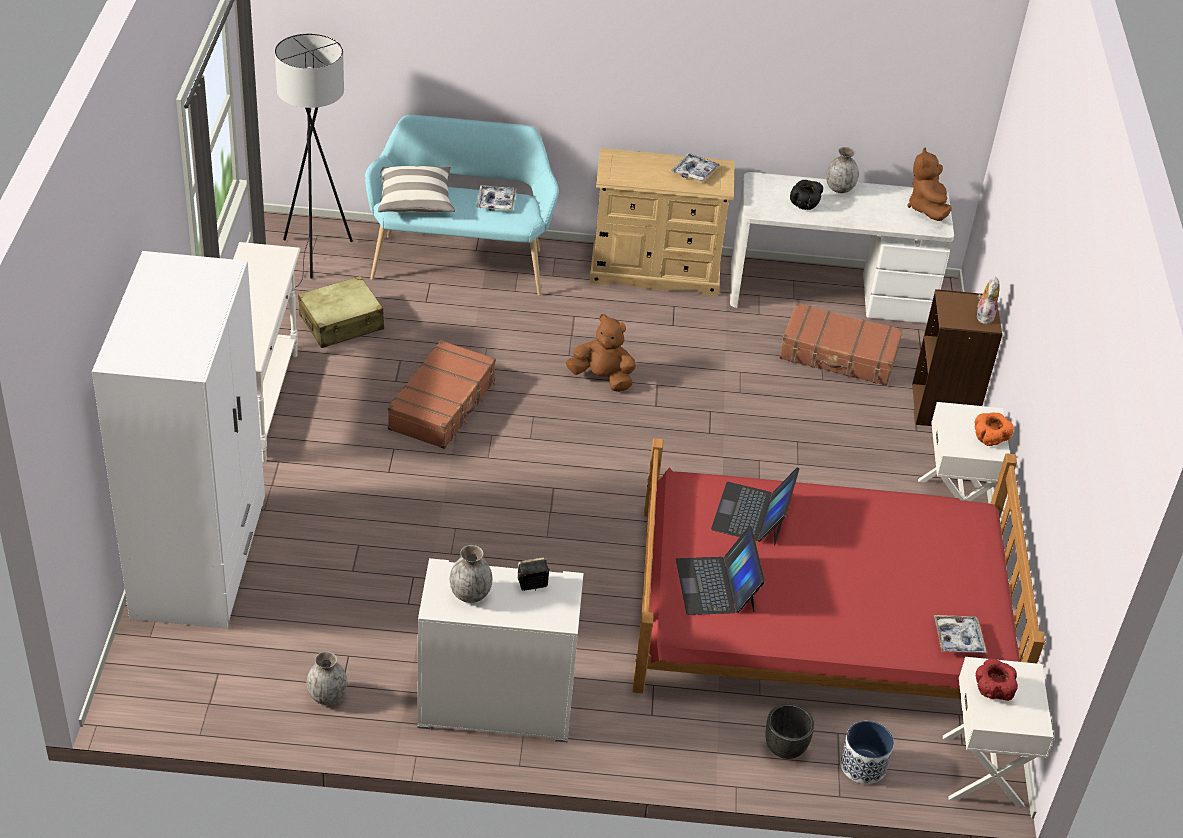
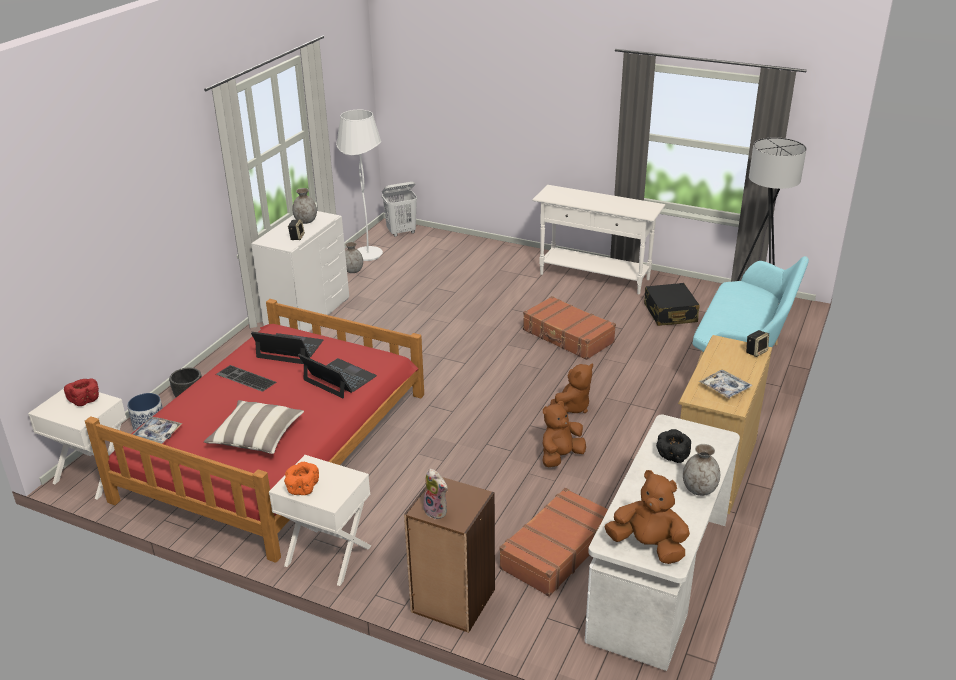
camera: 115 degrees right, 10 degrees down
(147, 676) = (401, 232): none -> white laundry basket
(201, 559) = (472, 250): white wardrobe -> none
(258, 696) = (367, 255): none -> white floor lamp
(342, 323) = (670, 313): beige suitcase -> black suitcase
(415, 200) = (743, 294): pillow -> pillow (257, 437)
(496, 202) = (737, 326): tray -> none
(615, 156) = (756, 351): none -> speaker
(699, 373) = (560, 457): none -> brown plush toy
(806, 604) = (244, 379): none -> keyboard

